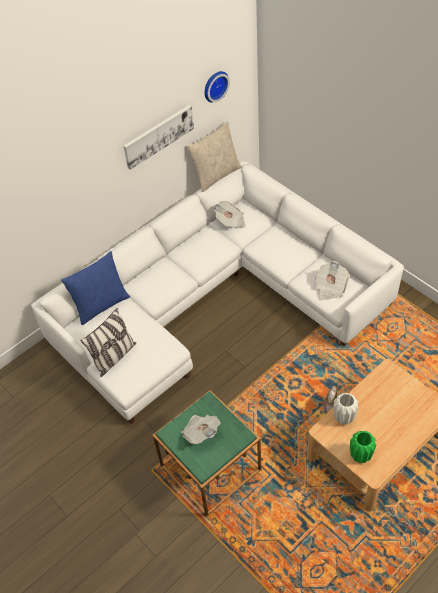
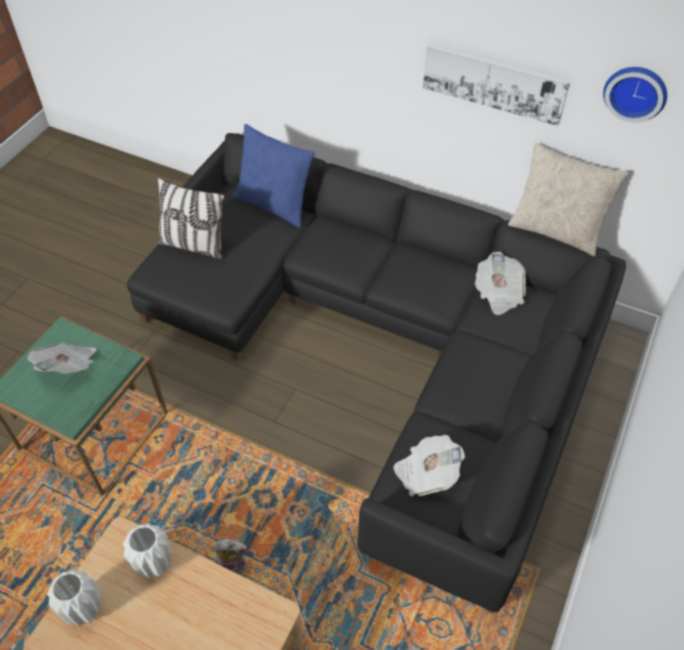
camera: 65 degrees right, 0 degrees up
(214, 297) = (386, 345): white sofa -> black sofa
(360, 455) = (84, 609): green vase -> white vase

